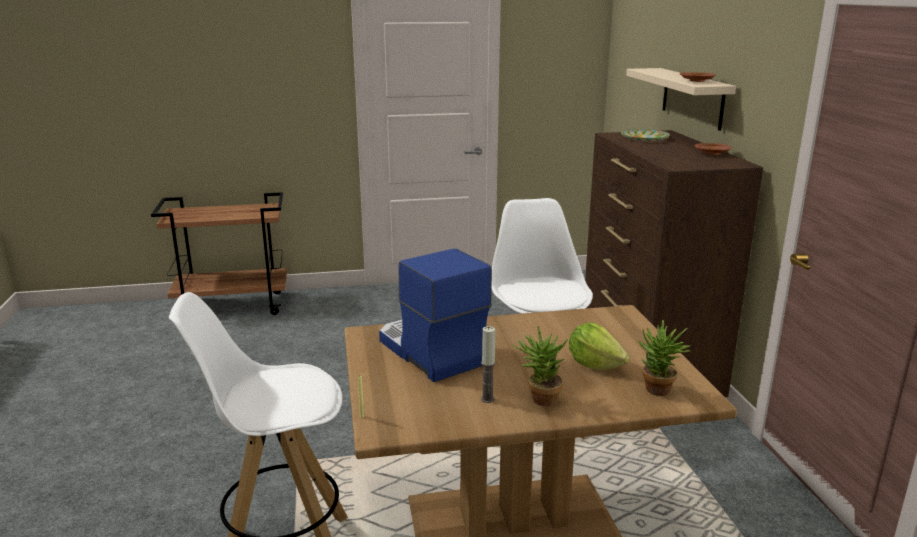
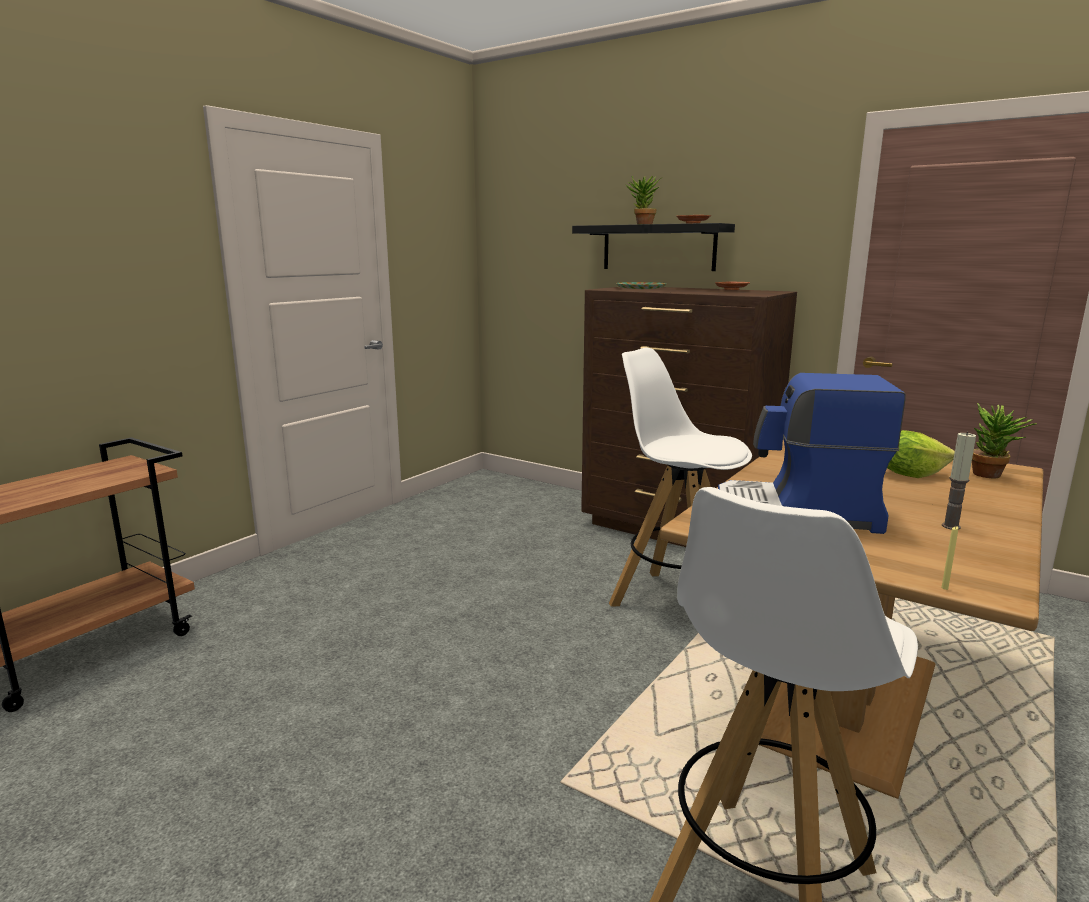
camera: 45 degrees left, 5 degrees down
(539, 399) = (970, 510): potted plant -> potted plant (642, 224)
(692, 98) = (658, 247): beige shelf -> black shelf

